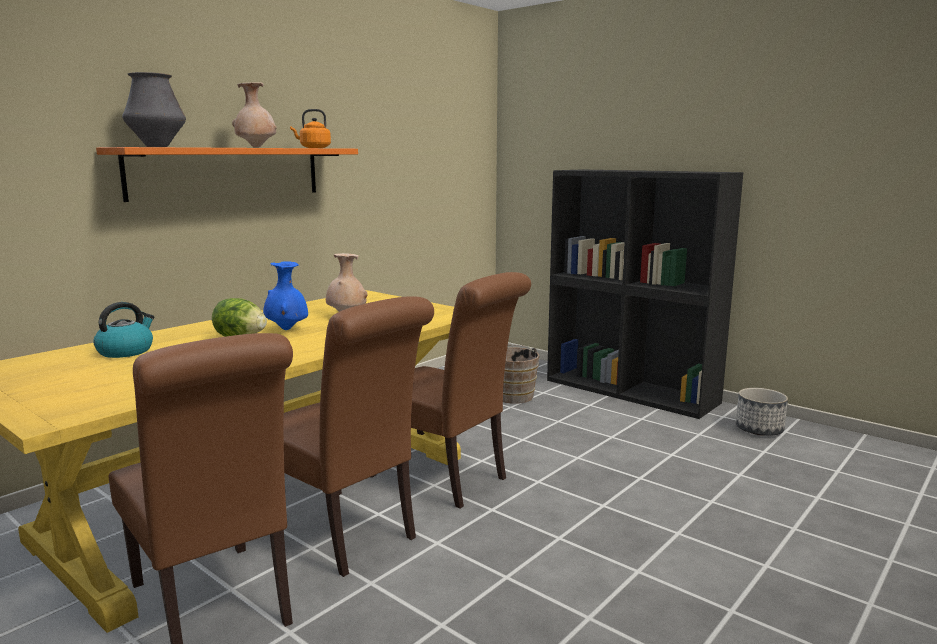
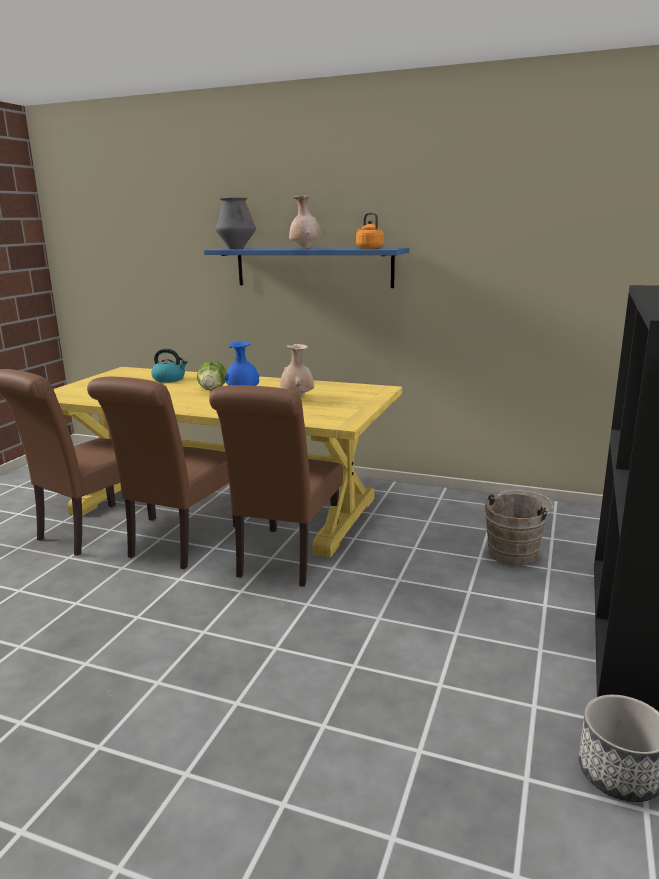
camera: 70 degrees right, 5 degrees up
(228, 172) = (313, 267): orange shelf -> blue shelf

